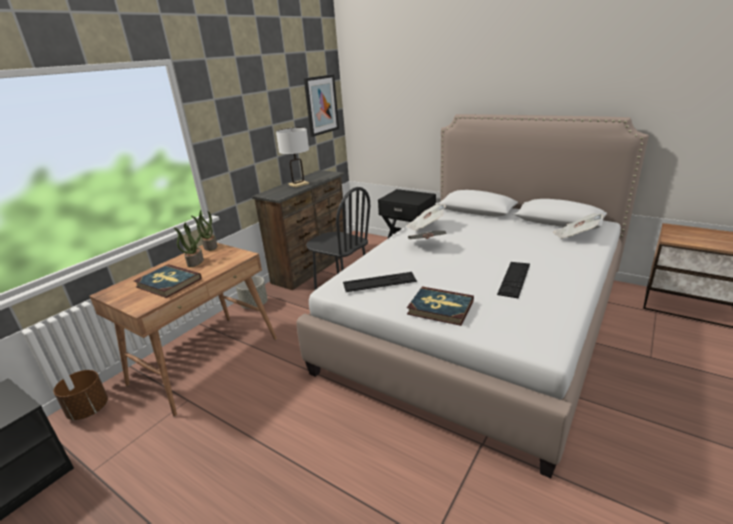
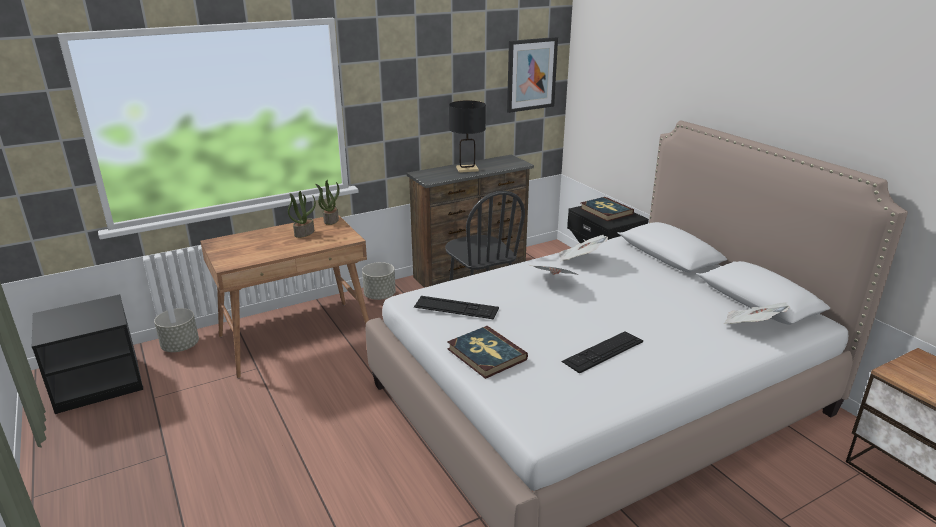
camera: 25 degrees right, 0 degrees up
(88, 410) = (180, 347): brown planter -> grey planter
(168, 283) = (265, 248): book -> book (606, 211)
(298, 184) = (467, 169): white table lamp -> black table lamp

